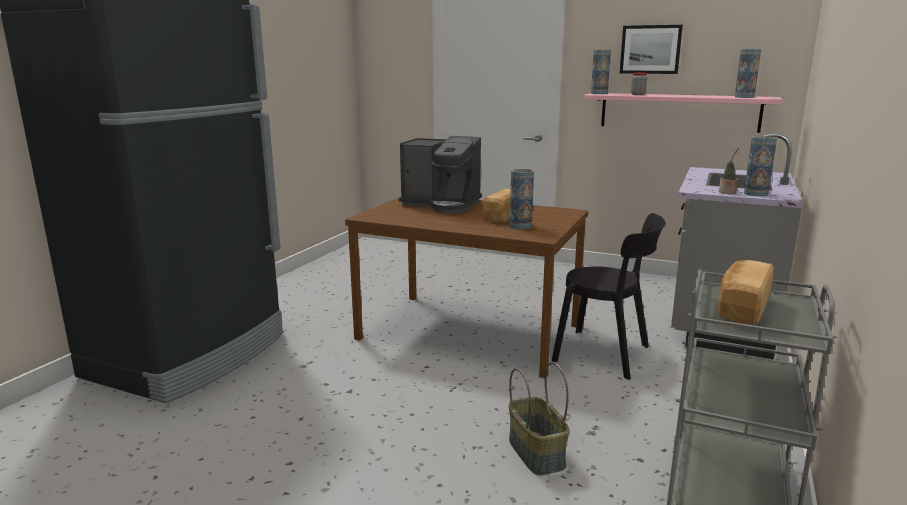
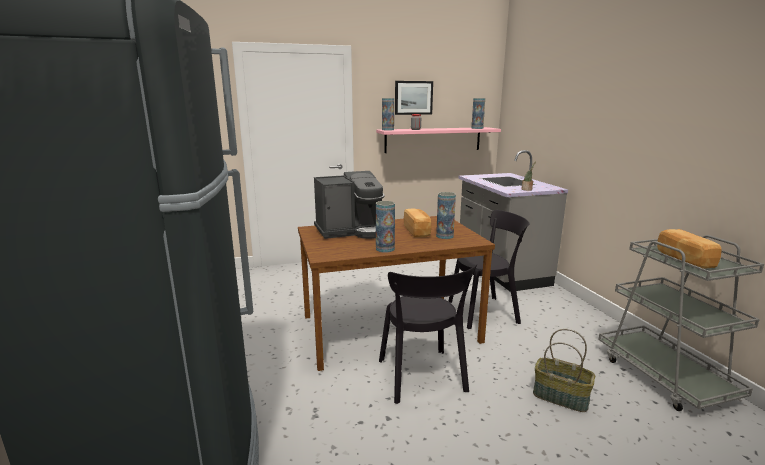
camera: 40 degrees left, 0 degrees up
(427, 379) = (422, 378): none -> black chair
(756, 194) = (539, 188): vase -> vase (385, 249)

